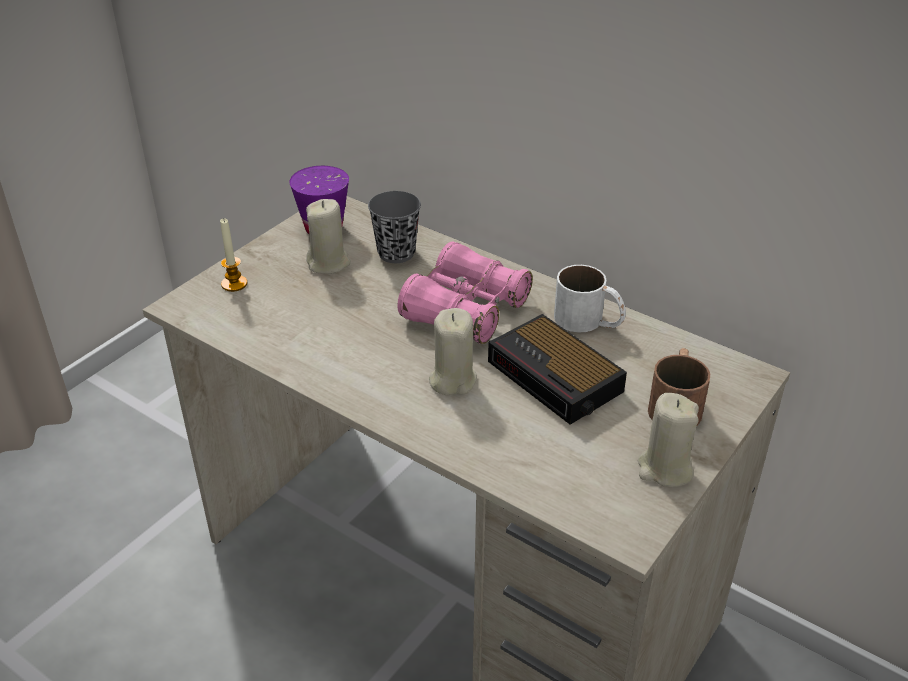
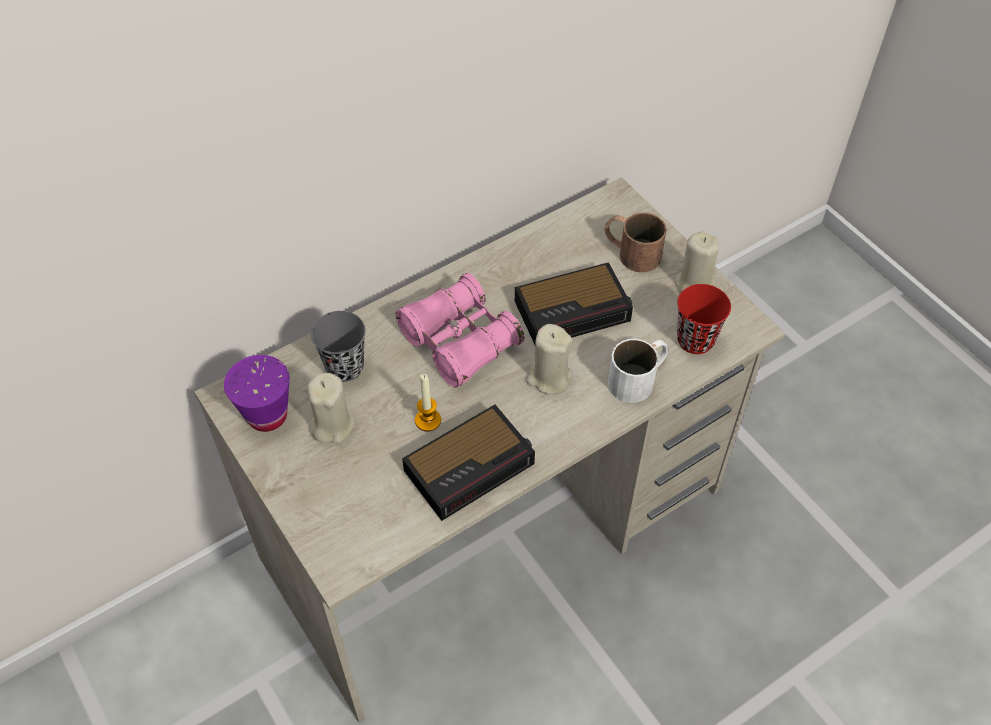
camera: 70 degrees left, 15 degrees up
(234, 284) = (326, 514): candle -> candle (428, 420)
(317, 353) = (471, 465): none -> alarm clock
(576, 486) = (695, 340): none -> red cup
(589, 321) = (513, 265): white mug -> white mug (639, 378)

